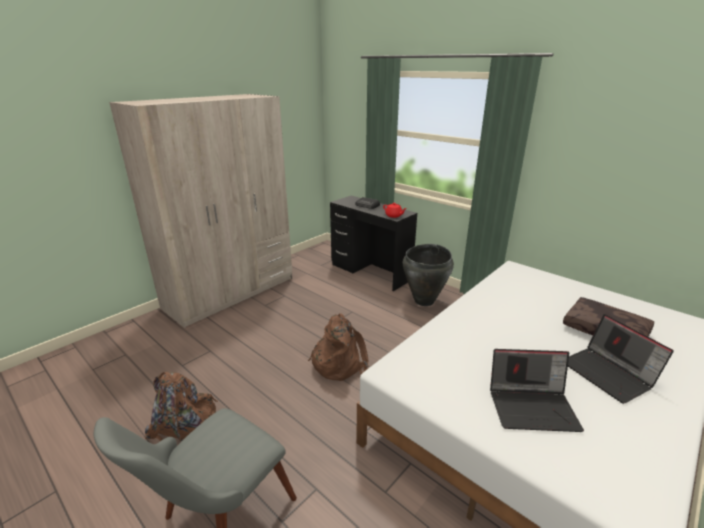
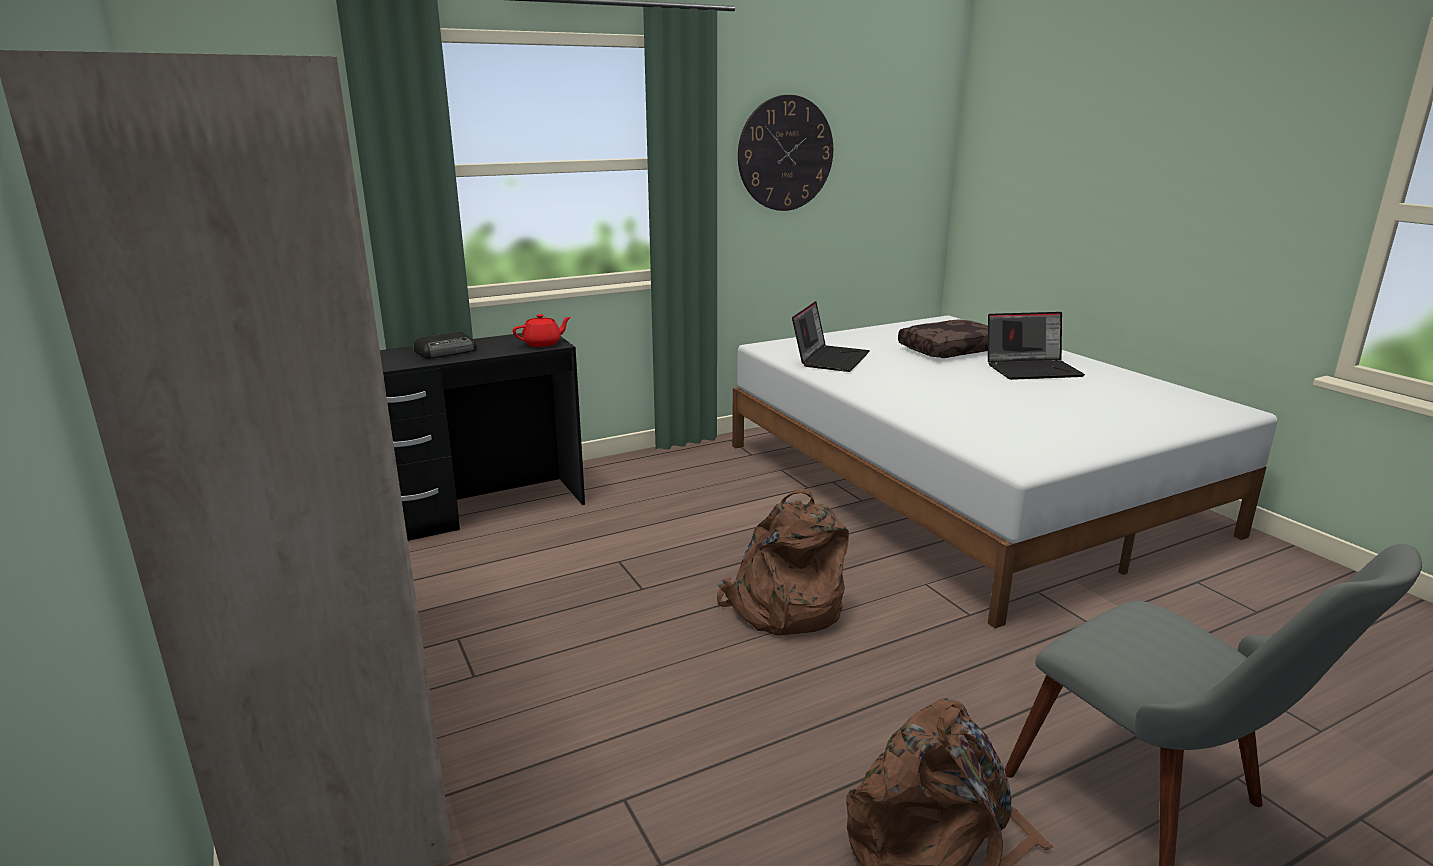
camera: 70 degrees left, 5 degrees down
(424, 301) = (648, 486): black vase -> none
(532, 406) = (1090, 409): laptop -> laptop (830, 359)
(589, 153) = (785, 153): none -> wall clock

